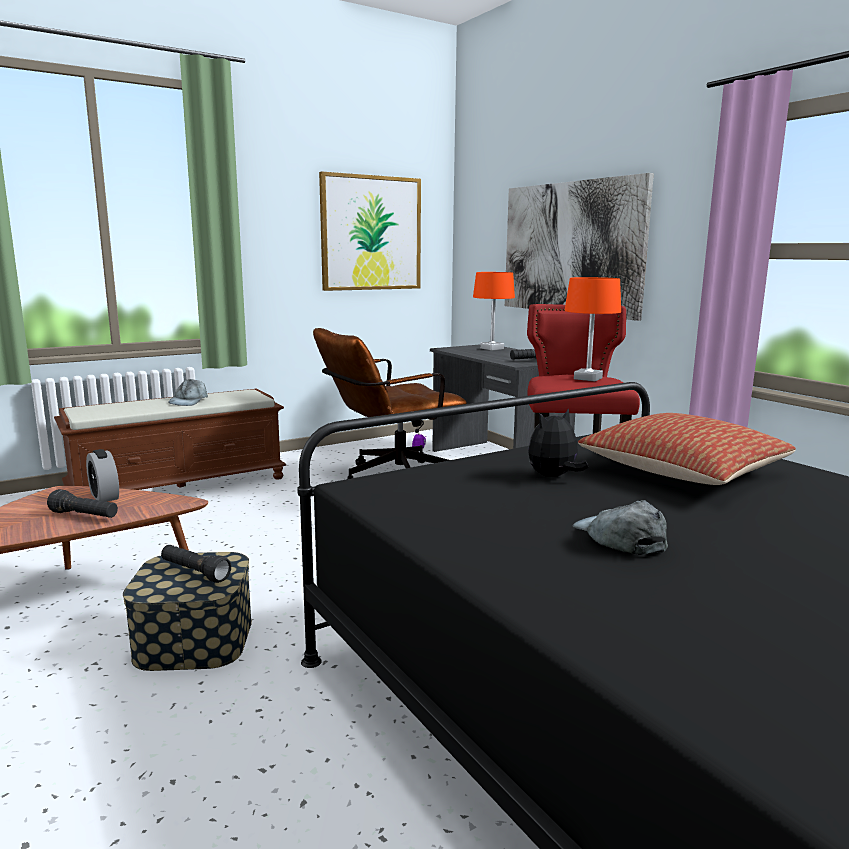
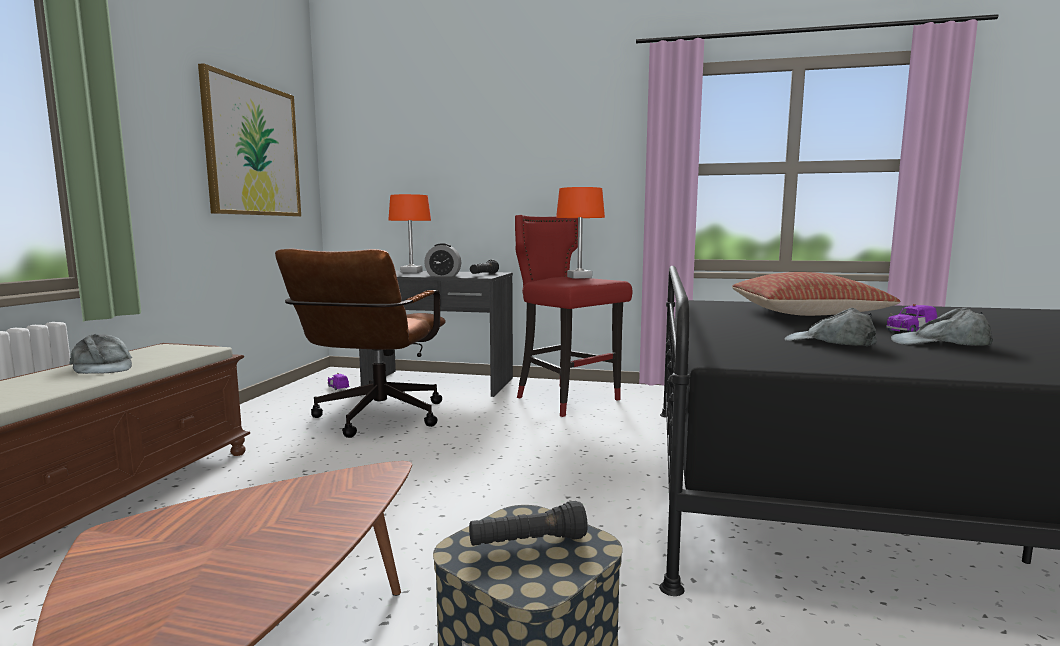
camera: 45 degrees left, 5 degrees down
(85, 516) = (286, 538): black flashlight -> none
(104, 496) = (238, 507): alarm clock -> alarm clock (443, 275)
(516, 501) = (829, 342): none -> grey cap
(553, 477) = (778, 328): plush toy -> none
(571, 248) = (490, 172): picture -> none
(676, 520) = (910, 331): none -> purple toy car

